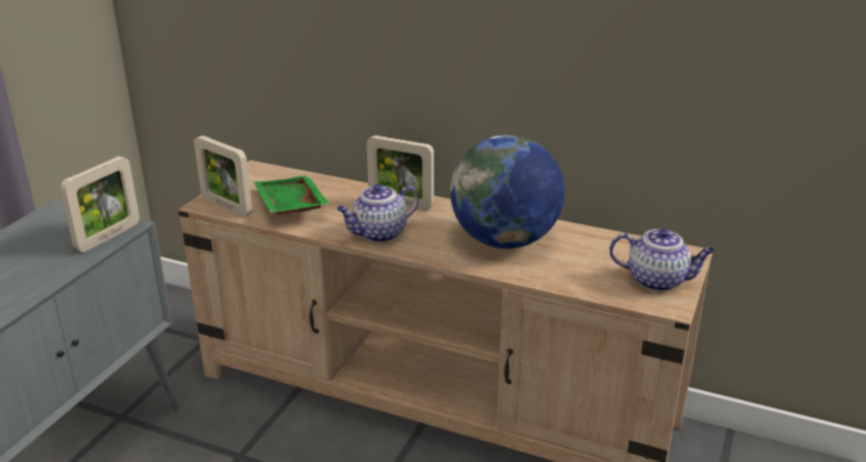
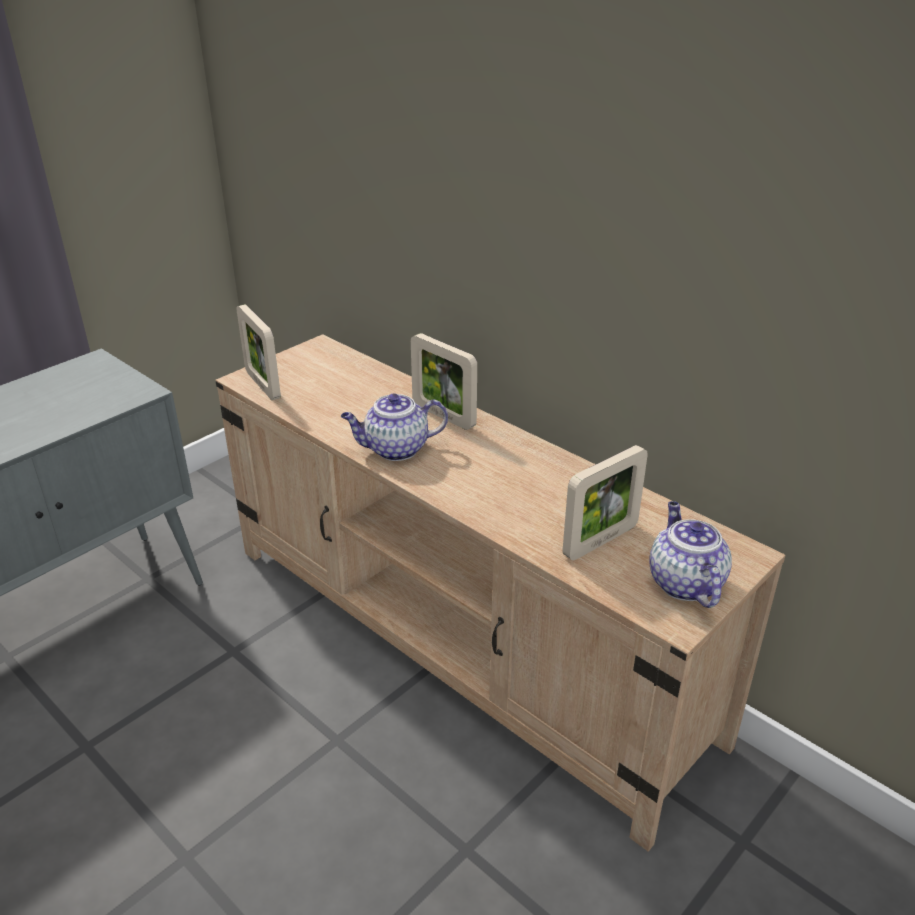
camera: 20 degrees right, 5 degrees up
(108, 237) = (118, 400): picture frame -> picture frame (600, 541)
(289, 206) = (324, 397): green tray -> none
(505, 241) = (529, 488): globe -> none
(658, 280) = (684, 582): teapot -> teapot turned 135 degrees counterclockwise

